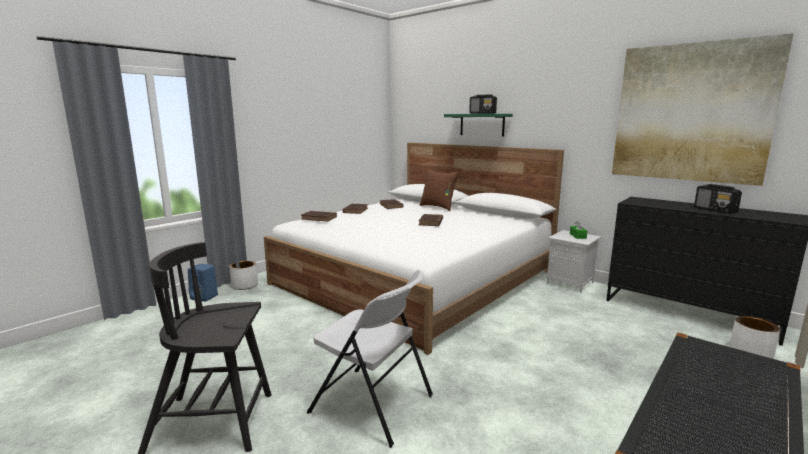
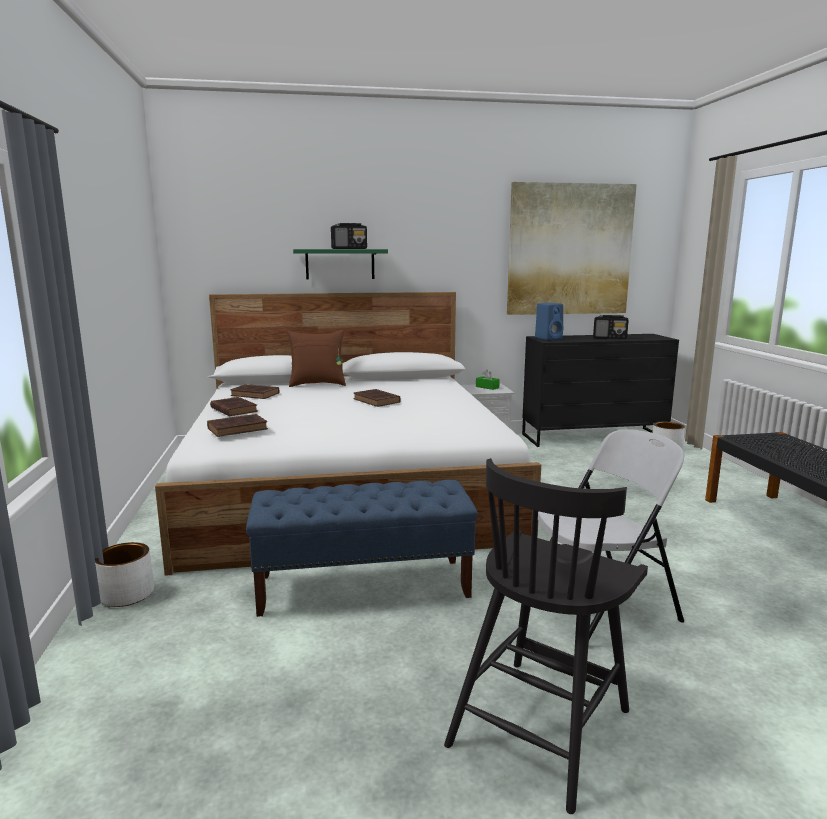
camera: 50 degrees left, 0 degrees up
(205, 297) = (98, 643): blue speaker -> blue speaker (549, 338)
(308, 325) = (364, 586): none -> blue bench

